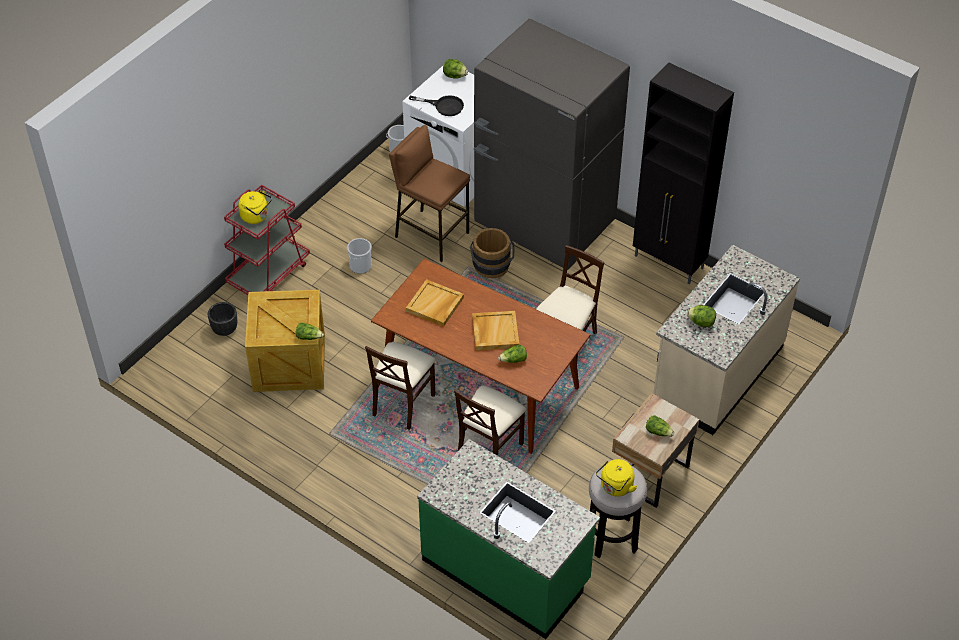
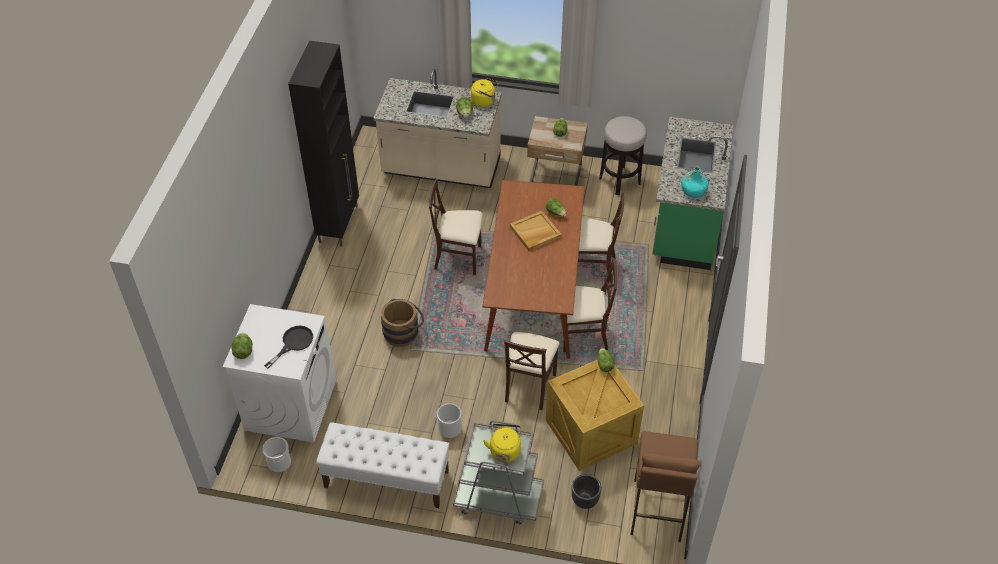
camera: 115 degrees left, 0 degrees up
(269, 273) = (498, 498): red cart -> grey cart
(338, 209) = (386, 479): none -> white bench
(369, 337) = (529, 386): none -> beige chair
(431, 235) = (384, 391): brown stool -> brown stool (657, 510)
(435, 305) = (530, 278): beige tray -> none
(444, 106) = (293, 343): black frying pan -> black frying pan turned 45 degrees clockwise
(460, 479) = (693, 191): none -> turquoise bottle
(544, 224) = (332, 315): grey fridge -> none
(615, 487) = (631, 128): yellow kettle -> yellow kettle (484, 101)

